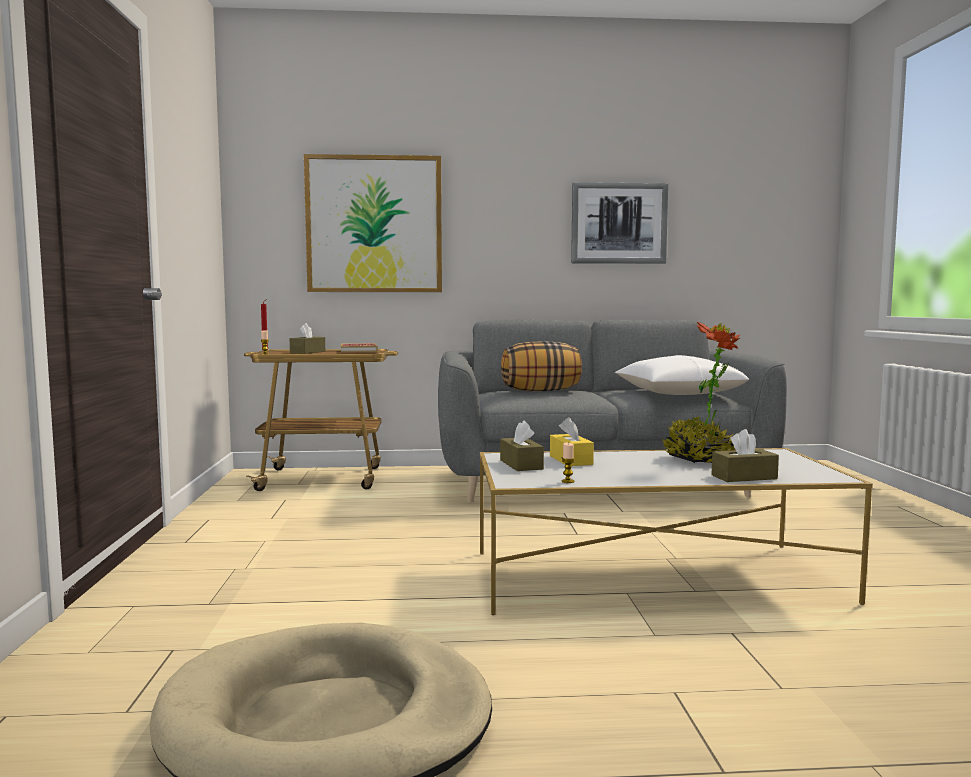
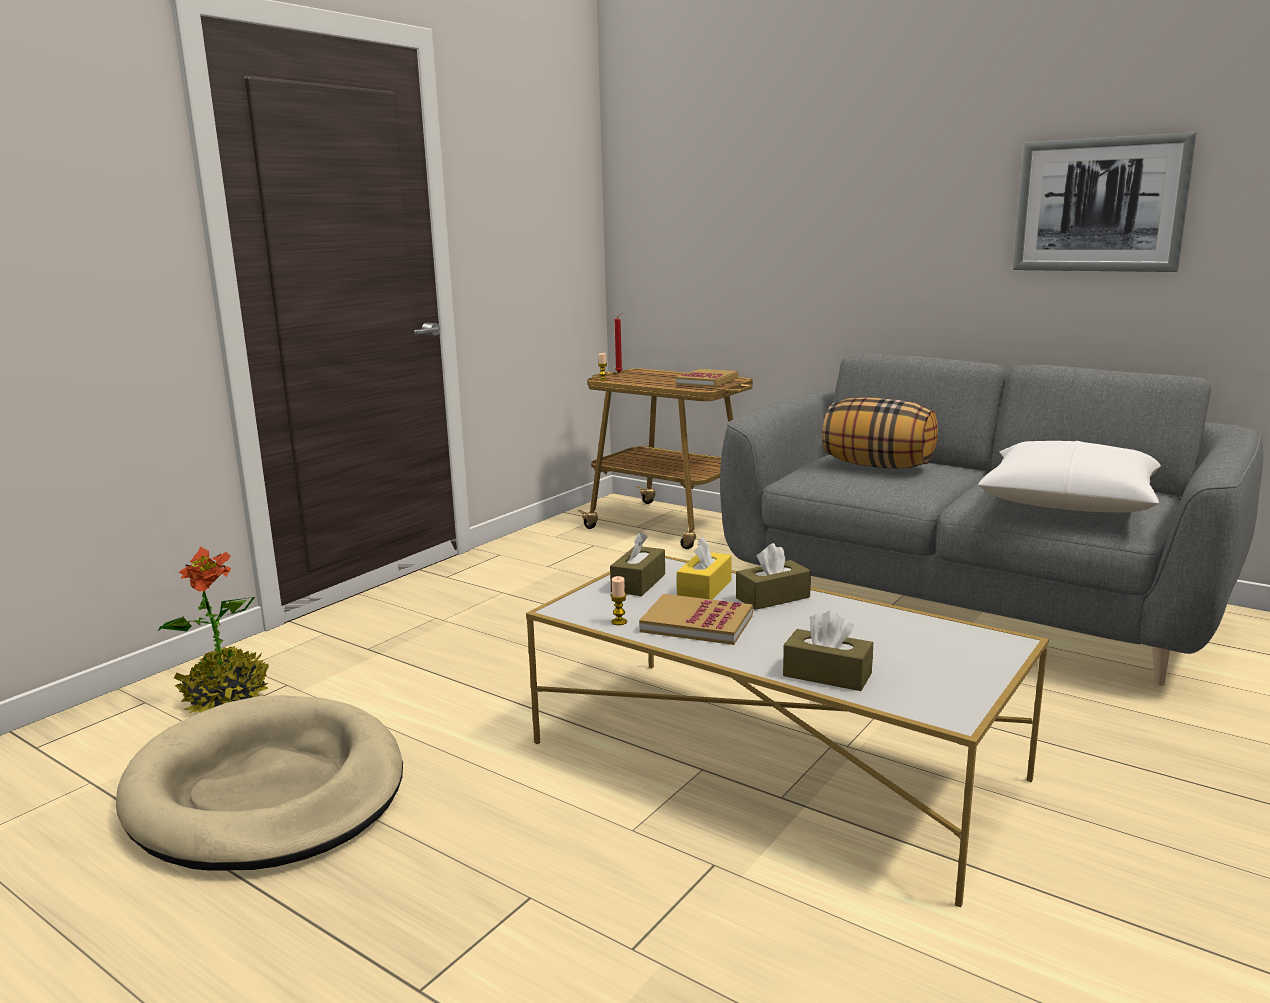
camera: 40 degrees right, 10 degrees up
(307, 352) = (654, 379): brown tissue box -> brown tissue box (773, 597)
(374, 224) = (754, 216): picture -> none
(615, 473) = (697, 623): none -> book
(700, 460) = (856, 629): potted plant -> potted plant (226, 699)

